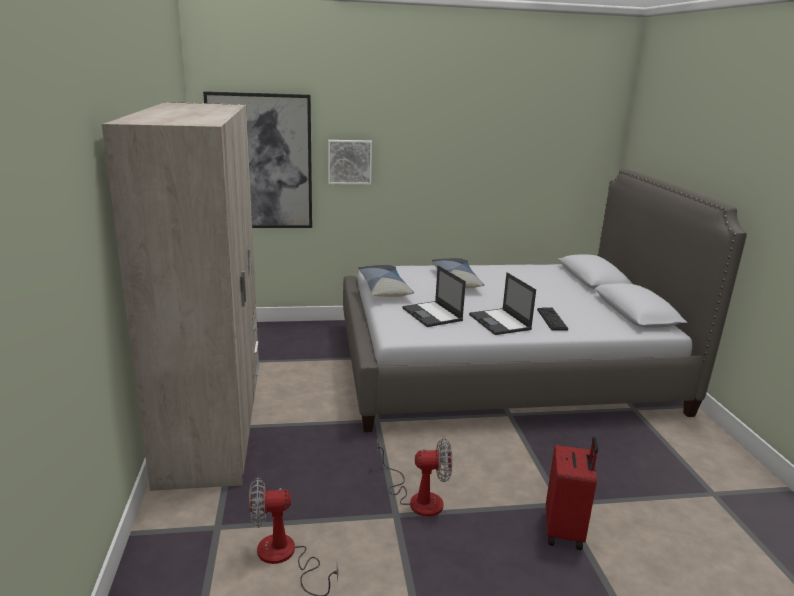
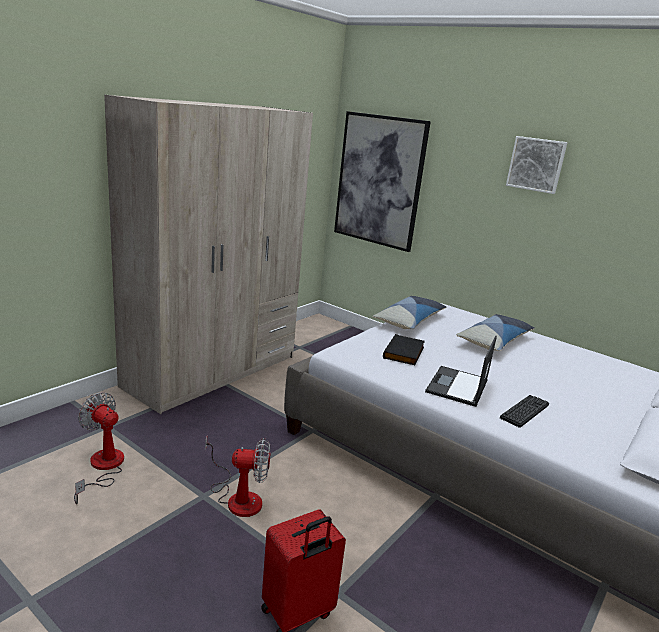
camera: 45 degrees right, 0 degrees up
(349, 161) = (454, 193): picture -> picture (536, 164)
(417, 498) = (238, 497): fan -> fan turned 45 degrees counterclockwise
(432, 314) = (405, 353): laptop -> black book

